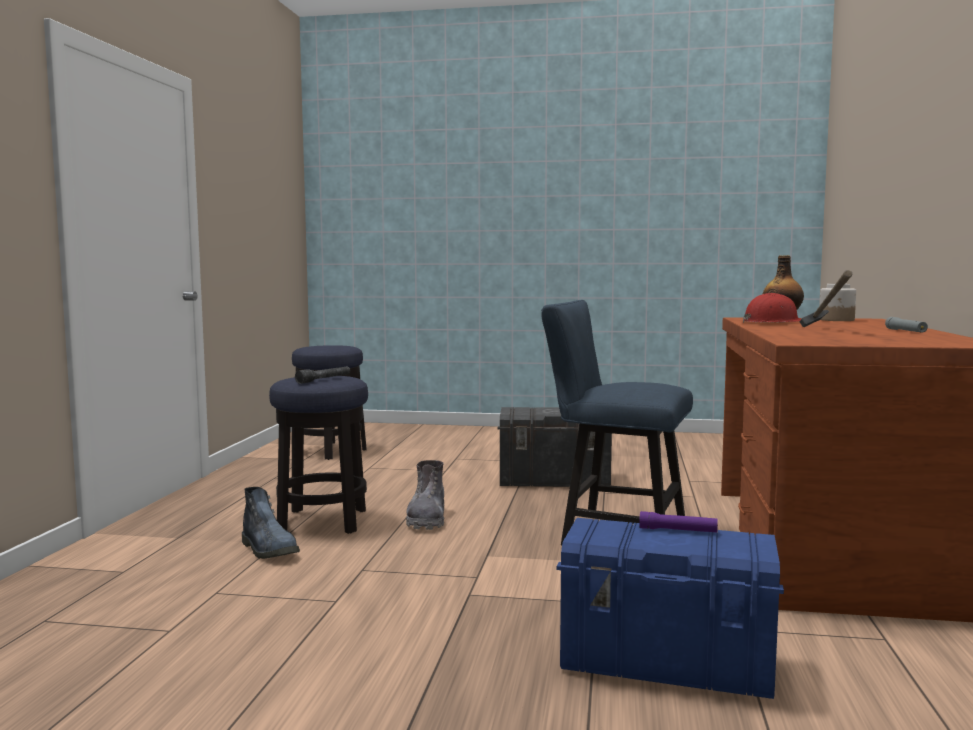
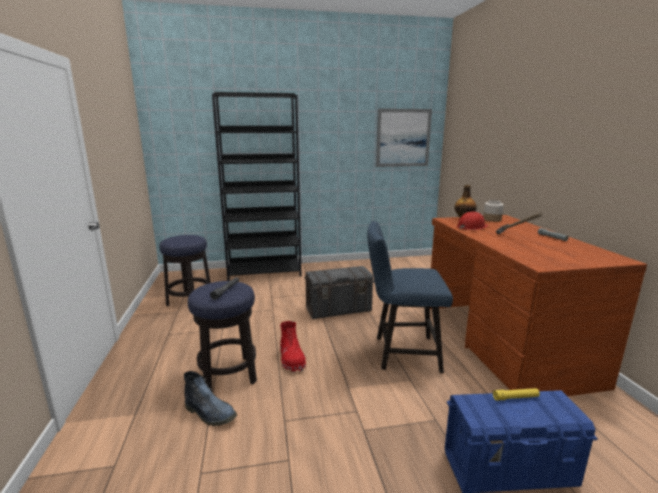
camera: 20 degrees left, 10 degrees up
(427, 519) = (292, 359): grey boot -> red boot
(471, 432) = (265, 272): none -> black bookcase
(678, 530) = (515, 398): purple flashlight -> yellow flashlight
(739, 203) = (403, 138): none -> picture

